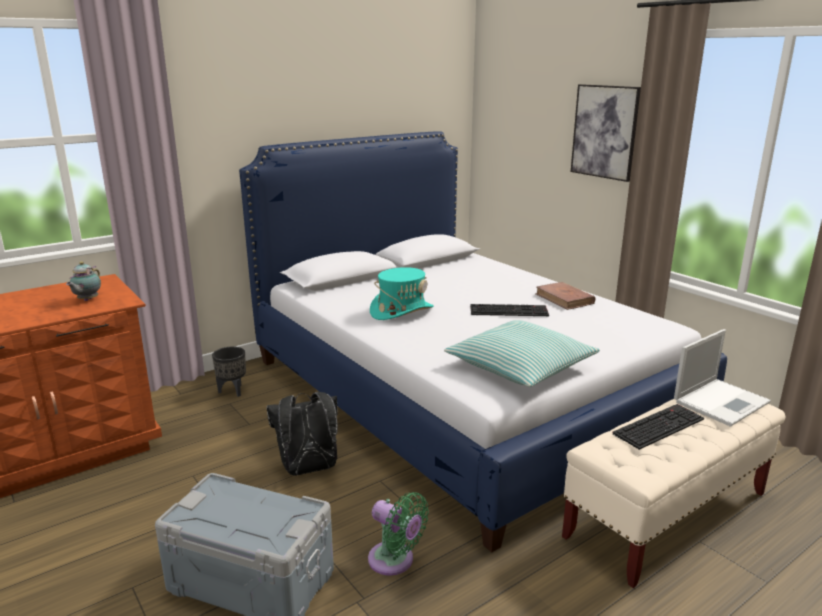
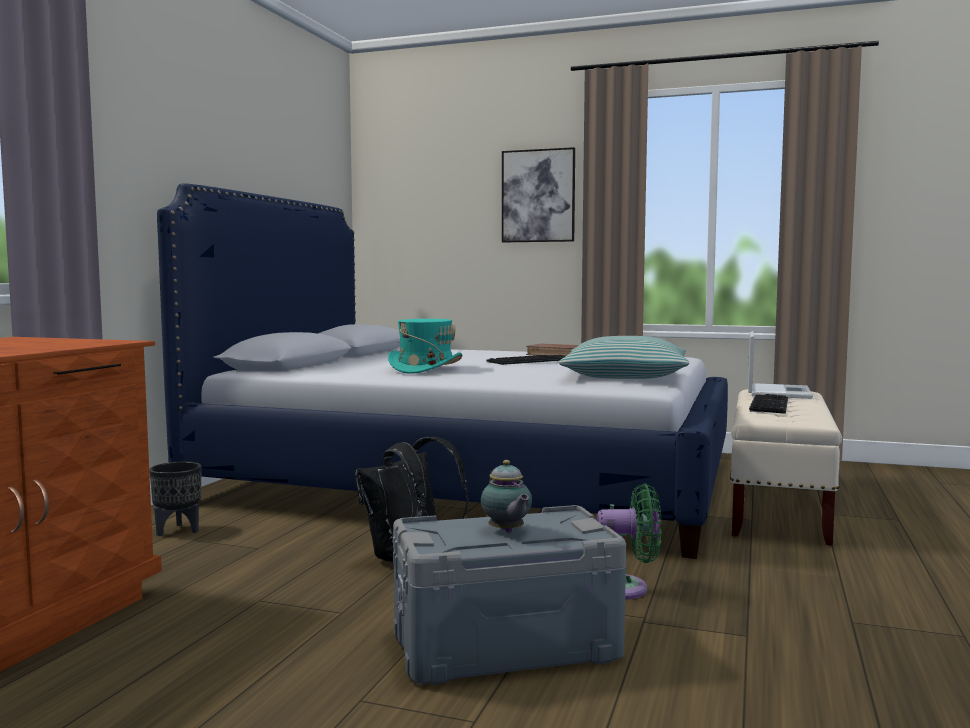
camera: 35 degrees left, 15 degrees down
(87, 300) = (46, 343): teapot -> teapot (506, 531)

